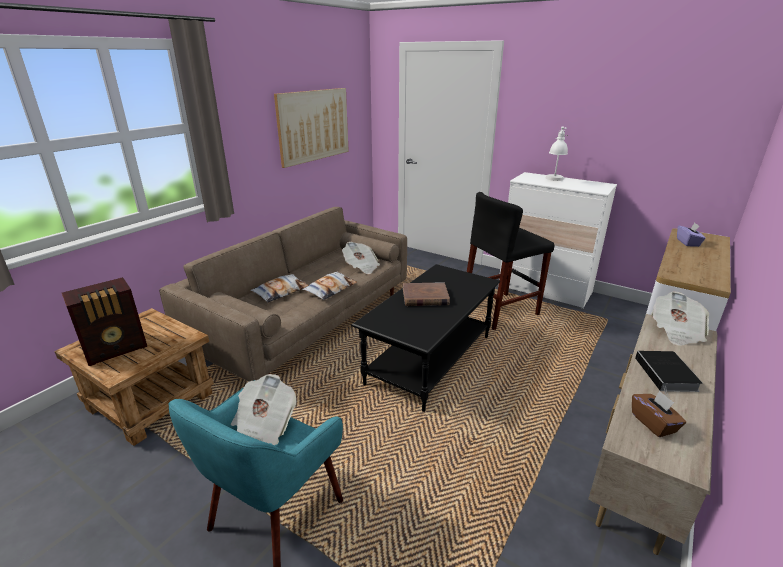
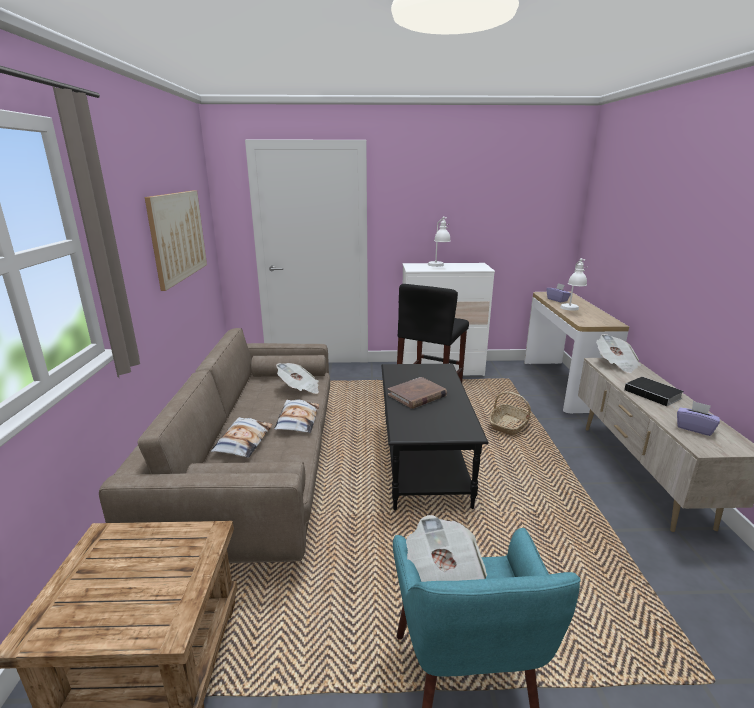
camera: 35 degrees left, 5 degrees down
(117, 349) = (116, 598): radio -> none
(548, 361) = (509, 425): none -> basket
(653, 423) = (694, 428): brown tissue box -> purple tissue box
(683, 257) = (571, 310): none -> white table lamp

